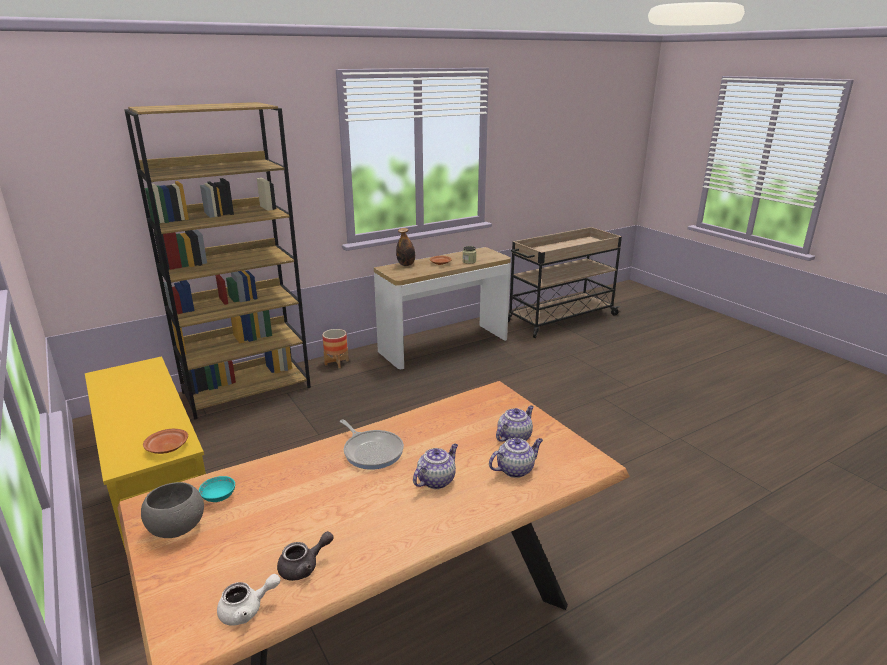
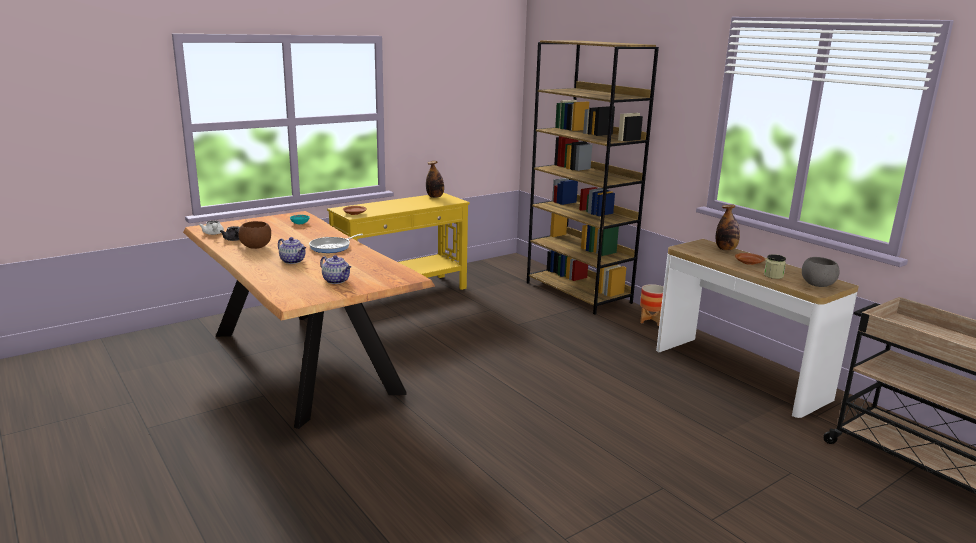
camera: 85 degrees right, 5 degrees down
(110, 379) = (435, 197): none -> bottle
(177, 528) = (278, 220): grey bowl -> grey bowl (817, 285)
(357, 529) = (256, 247): none -> brown bowl
(515, 469) = (296, 280): teapot -> none

